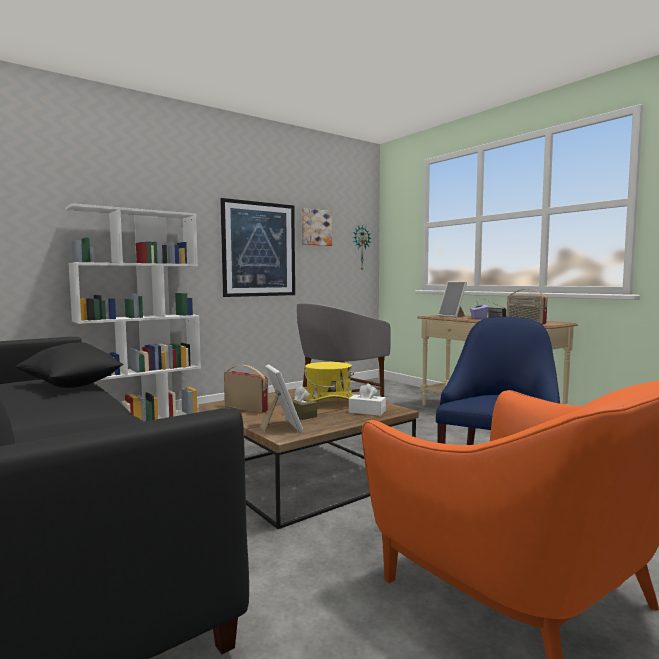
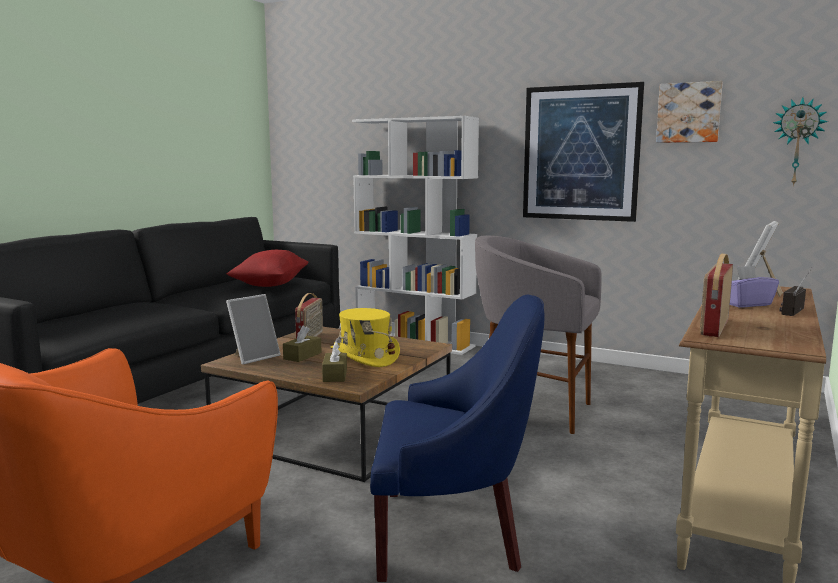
camera: 65 degrees right, 5 degrees up
(71, 385) = (270, 285): black pillow -> red pillow
(367, 412) = (335, 375): white tissue box -> brown tissue box

